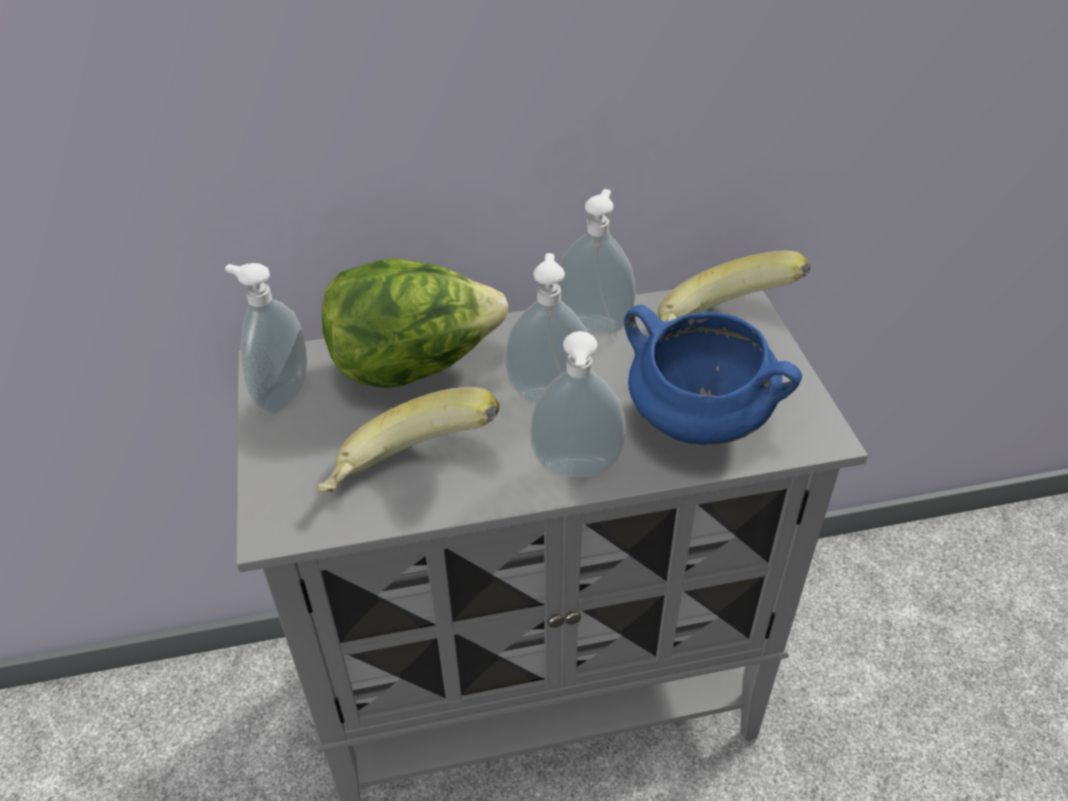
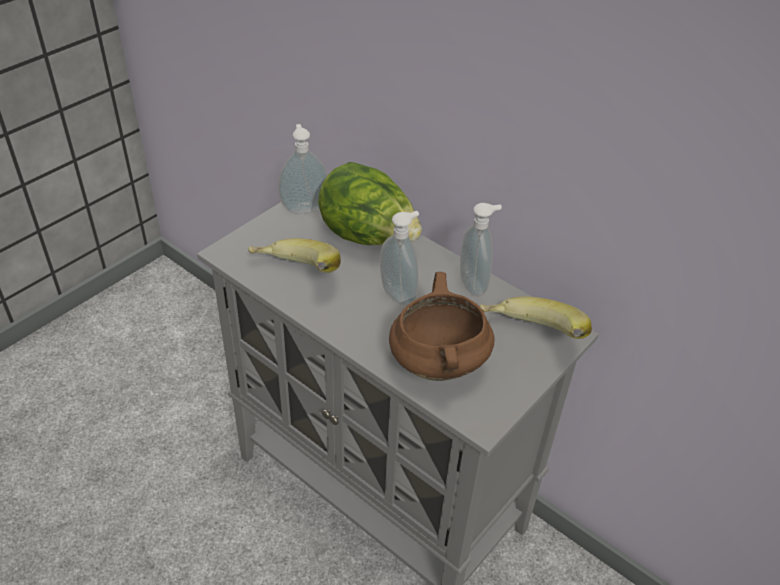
camera: 50 degrees right, 0 degrees up
(576, 471) = (352, 332): soap dispenser -> none
(695, 422) = (437, 362): blue cooking pot -> brown cooking pot

